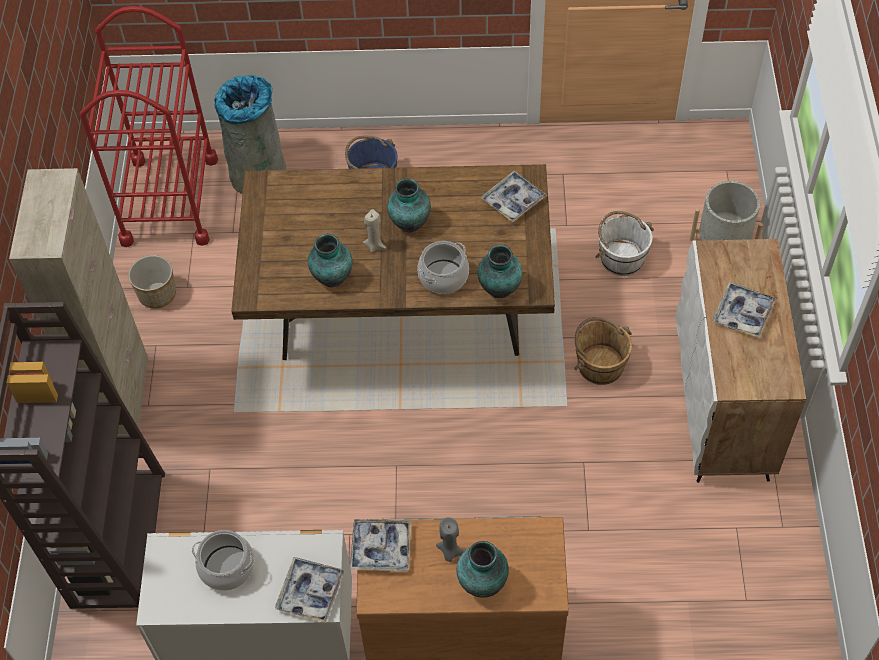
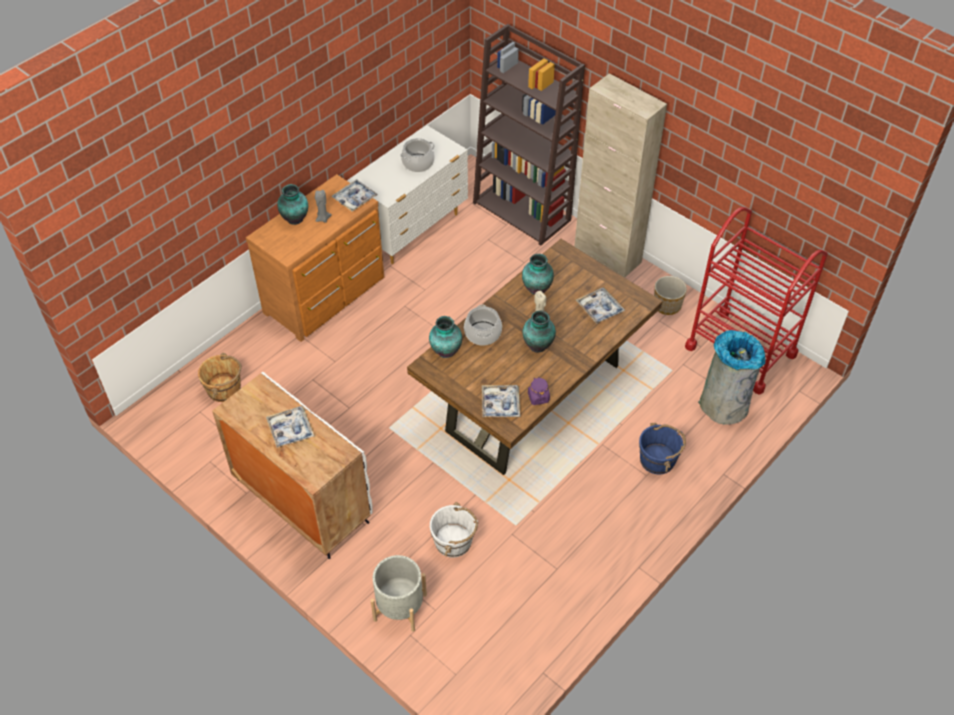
camera: 130 degrees right, 5 degrees down
(310, 592) = (372, 180): tray -> tray (599, 308)
(473, 180) = (538, 397): none -> purple jar
(600, 365) = (395, 464): brown bucket -> brown bucket (224, 389)

